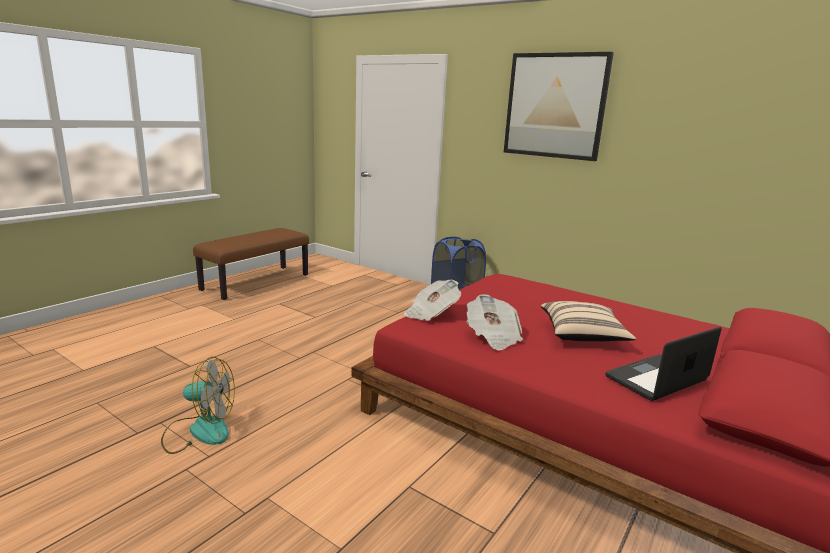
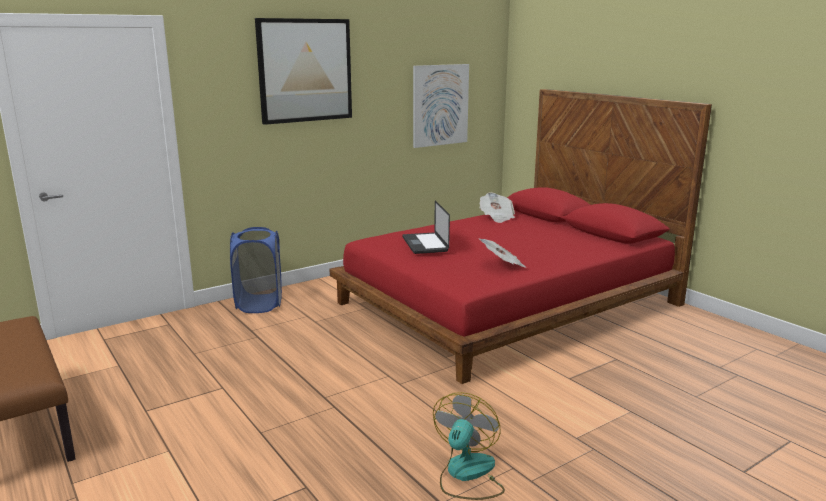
camera: 70 degrees left, 0 degrees up
(431, 314) = (446, 276): newspaper -> newspaper (496, 217)
(583, 335) = (507, 242): beige pillow -> none
(656, 379) = (572, 241): laptop -> laptop (425, 244)
(741, 168) = (440, 105): none -> picture

